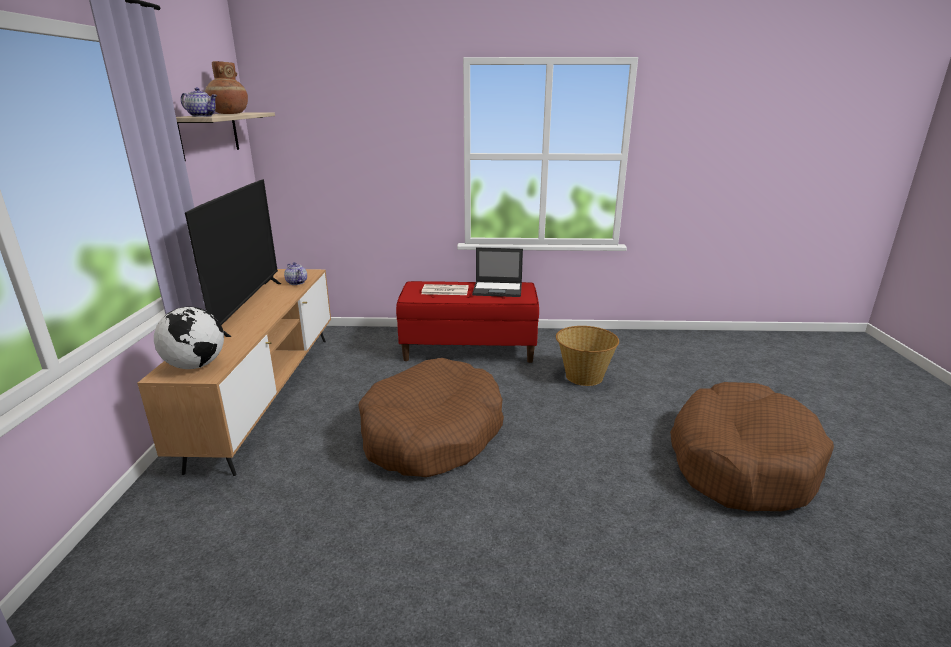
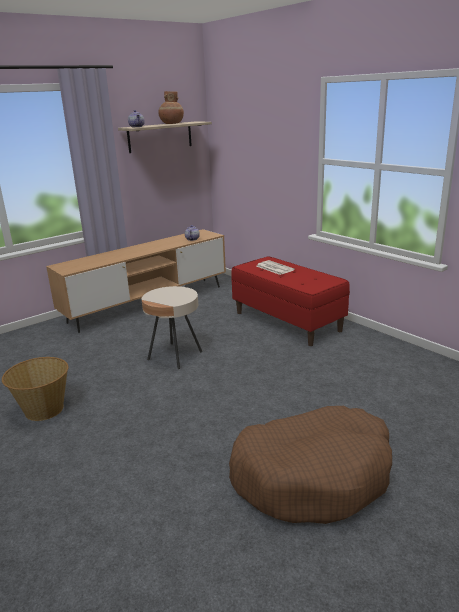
camera: 50 degrees right, 0 degrees up
(196, 365) = (72, 266): globe -> none
(248, 307) = (145, 246): television -> none
(432, 433) = (175, 356): brown dog bed -> beige side table
(498, 289) = (309, 277): laptop -> none
(583, 377) = (325, 370): basket -> basket (43, 409)

